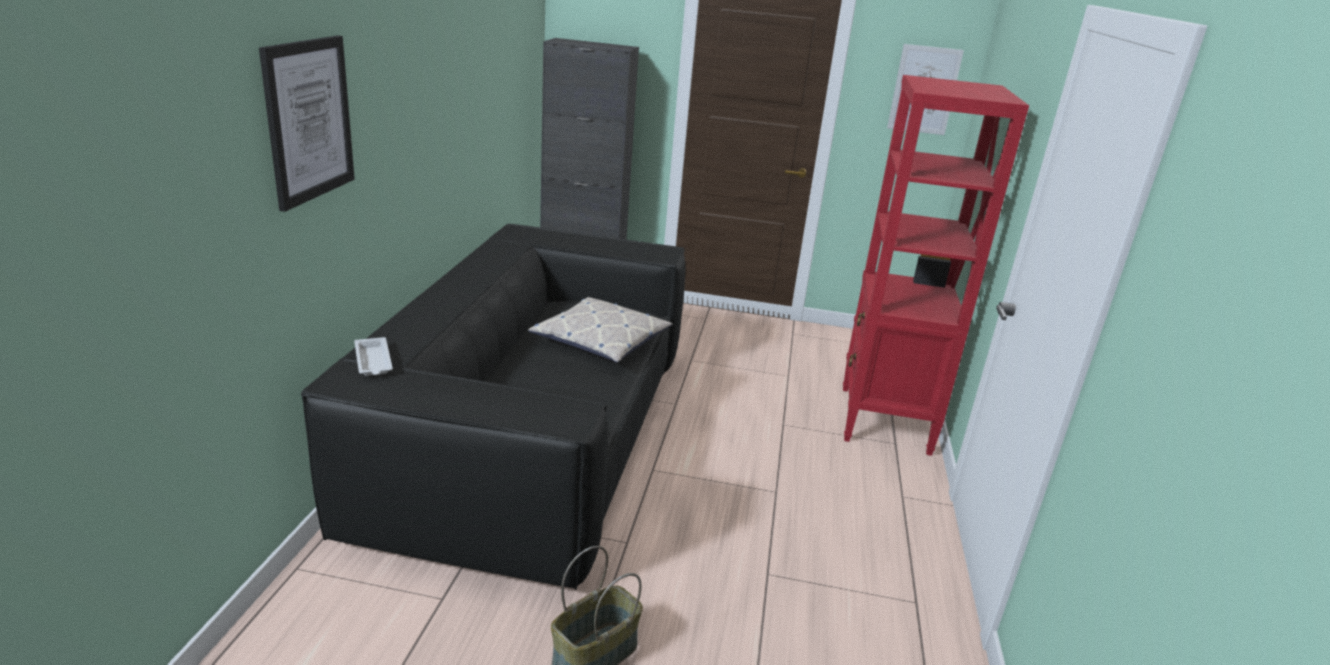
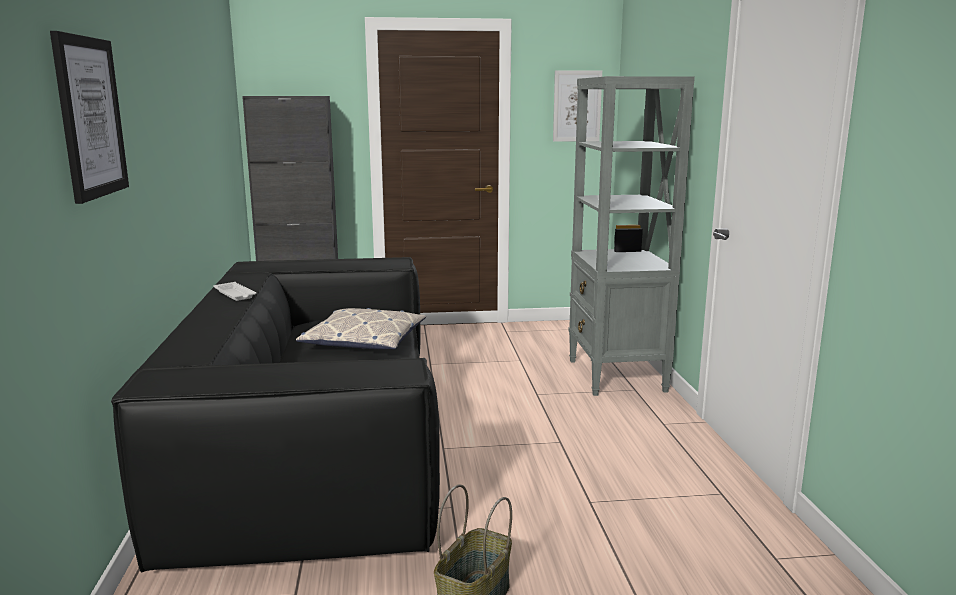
camera: 15 degrees left, 10 degrees down
(373, 361) = (175, 365): white tray -> white tray (235, 295)
(884, 420) = (616, 376): red bookcase -> grey bookcase

